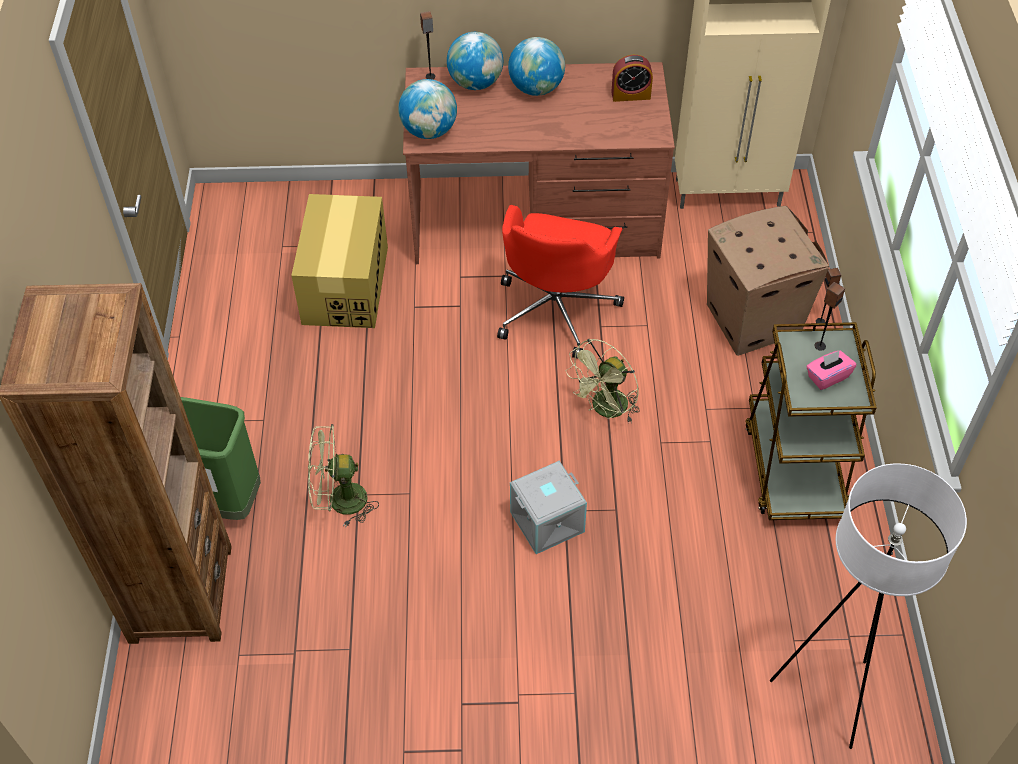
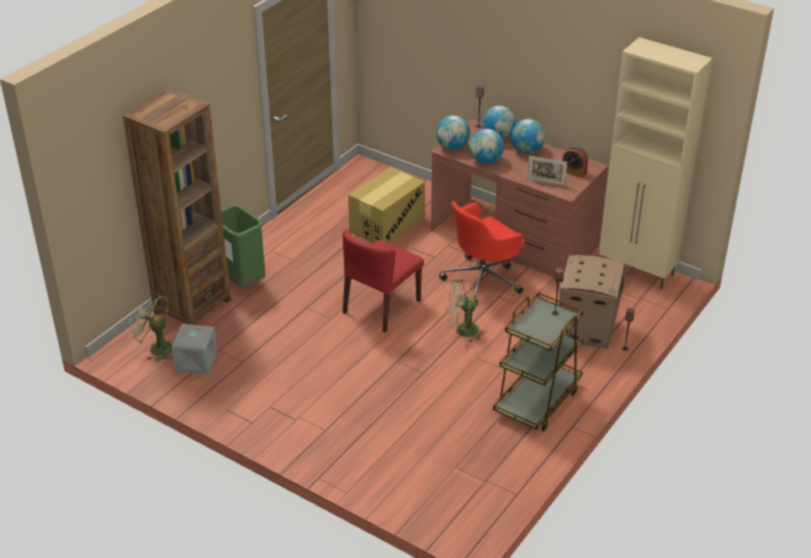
camera: 35 degrees right, 15 degrees down
(339, 501) = (295, 306): green fan -> green fan (156, 348)
(463, 431) = (381, 307): none -> red chair
(498, 133) = (485, 161): none -> globe
(547, 523) = (383, 361): grey storage box -> grey storage box (196, 362)
(612, 130) = (546, 182): none -> picture frame
(827, 377) = (543, 326): pink tissue box -> none
(827, 695) = (447, 496): white floor lamp -> none

